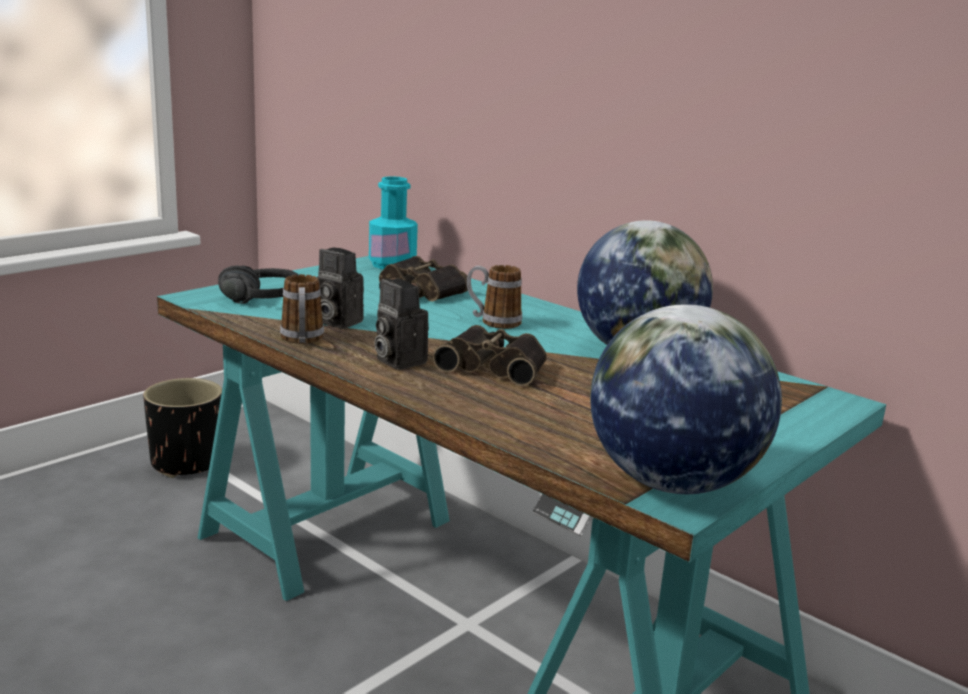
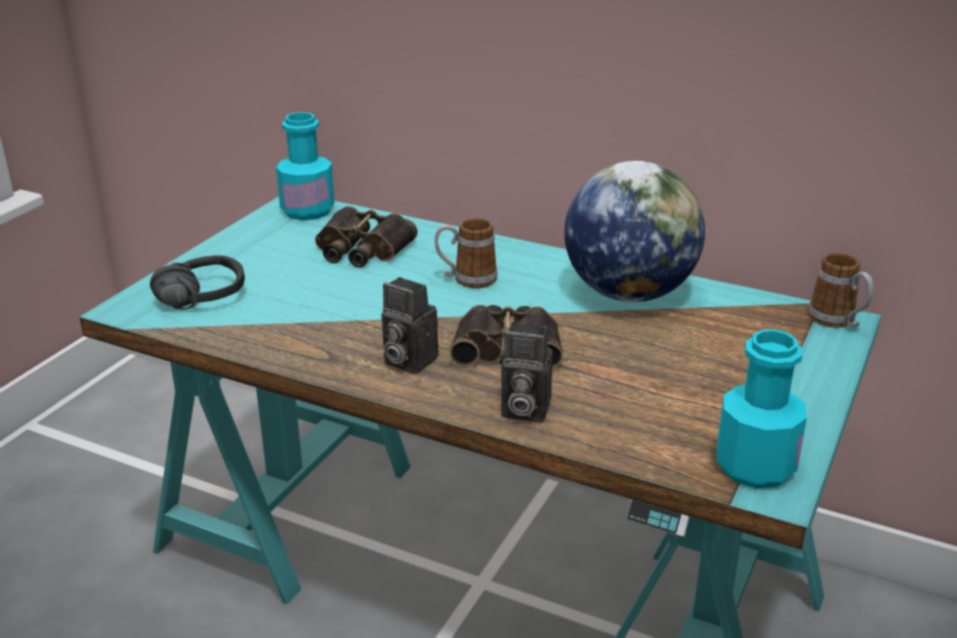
camera: 15 degrees left, 10 degrees up
(187, 462) = (90, 458): black planter -> none
(302, 340) = (289, 352): mug -> mug (838, 322)
(336, 322) = (306, 315): camera -> camera (522, 410)
(671, 482) = (755, 466): globe -> turquoise bottle

